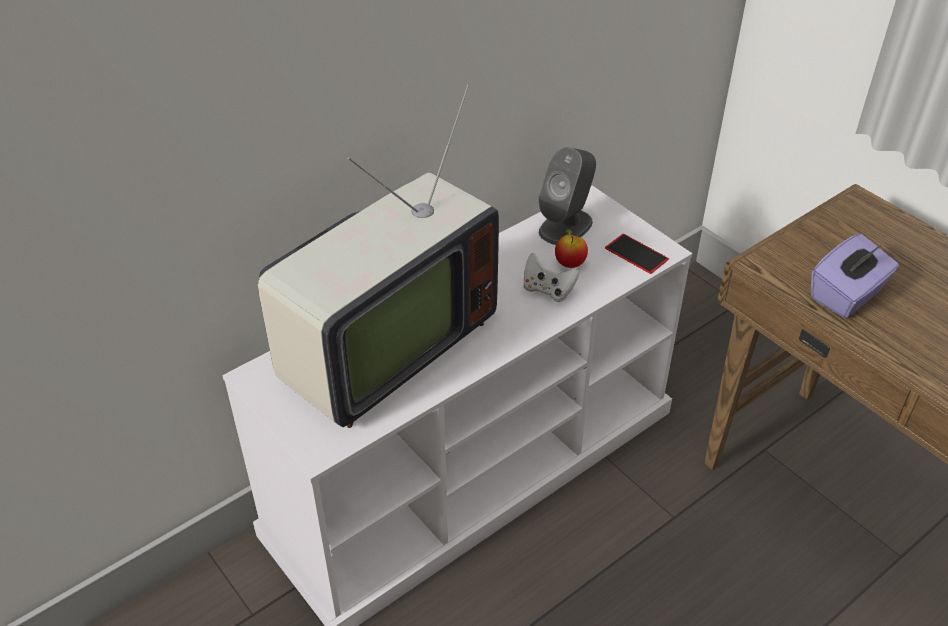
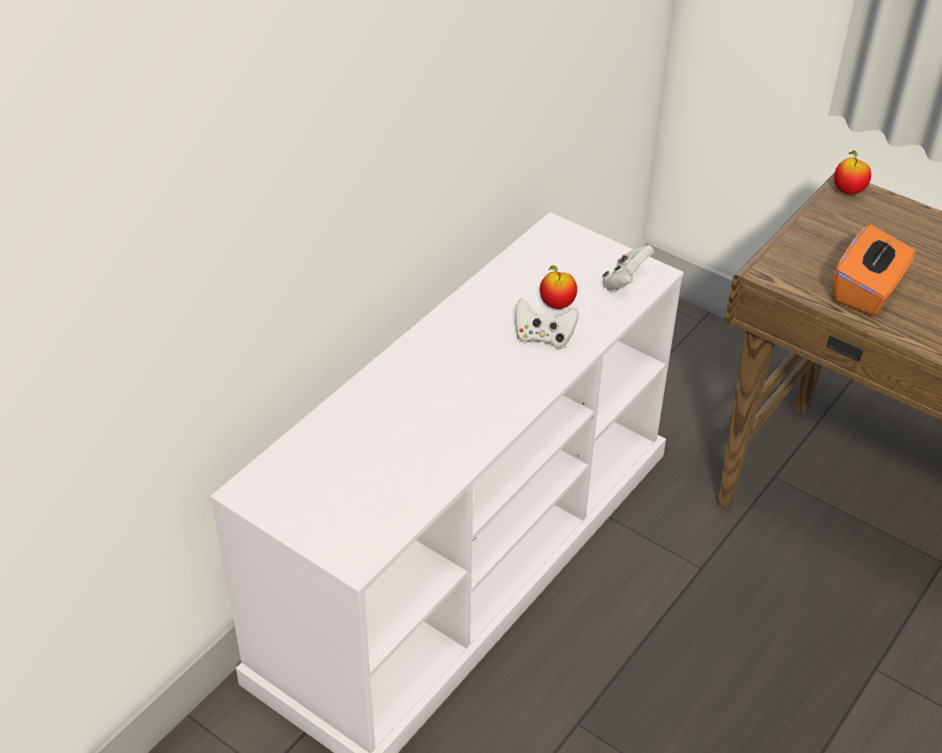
camera: 15 degrees left, 0 degrees up
(380, 350) = (382, 435): television -> none
(566, 226) = (538, 263): grey speaker -> none
(636, 254) = (624, 282): phone -> white game controller
(847, 295) = (867, 292): purple tissue box -> orange tissue box
(859, 203) = (848, 191): none -> apple

